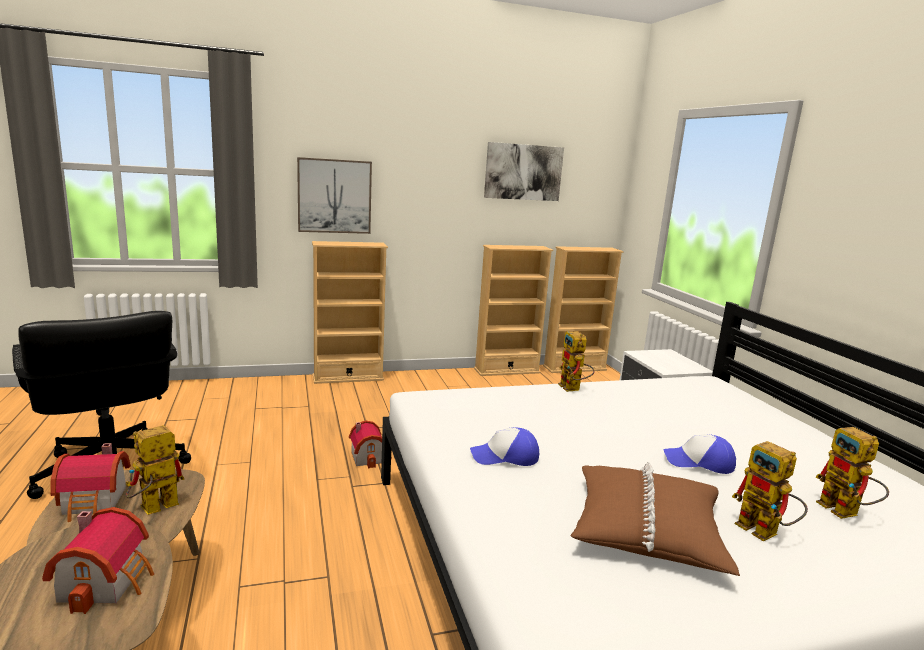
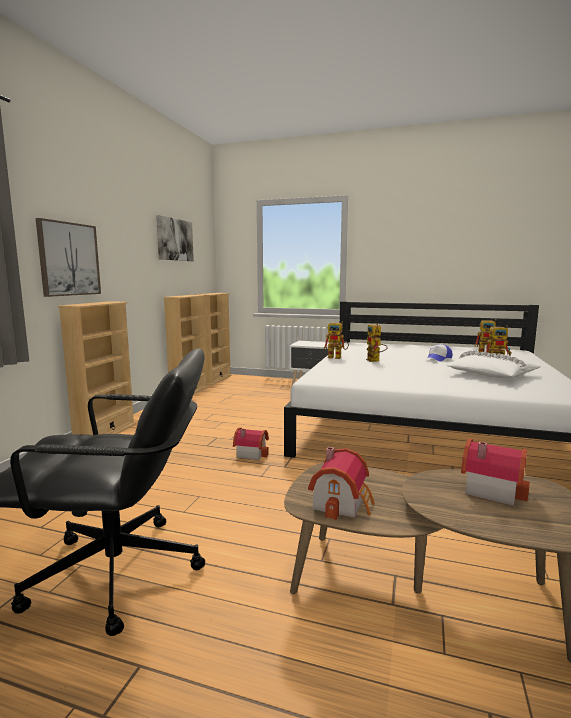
camera: 55 degrees left, 5 degrees down
(153, 510) = (372, 482): toy robot -> toy robot (375, 361)
(505, 457) = (411, 378): cap -> none
(647, 529) = (491, 374): brown pillow -> white pillow

